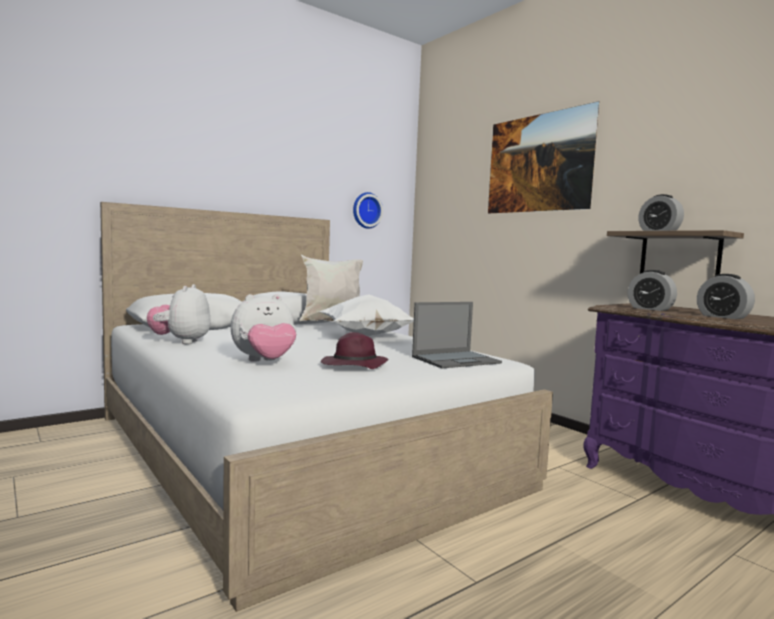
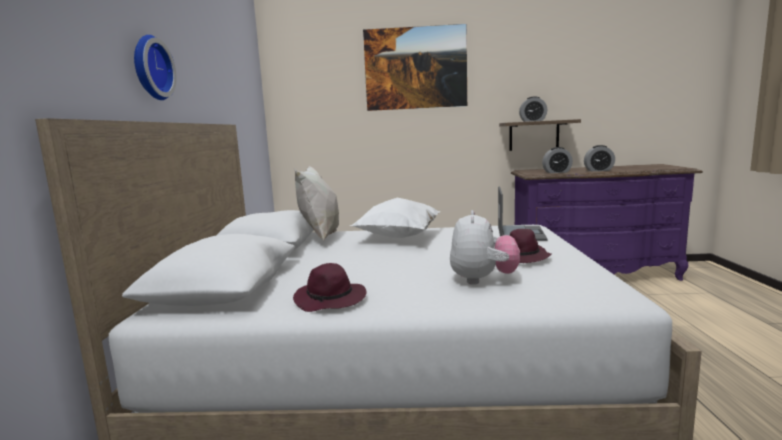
camera: 50 degrees left, 5 degrees up
(181, 342) = (331, 300): plush toy -> purple hat
(366, 210) = (244, 111): wall clock -> wall clock (150, 68)

